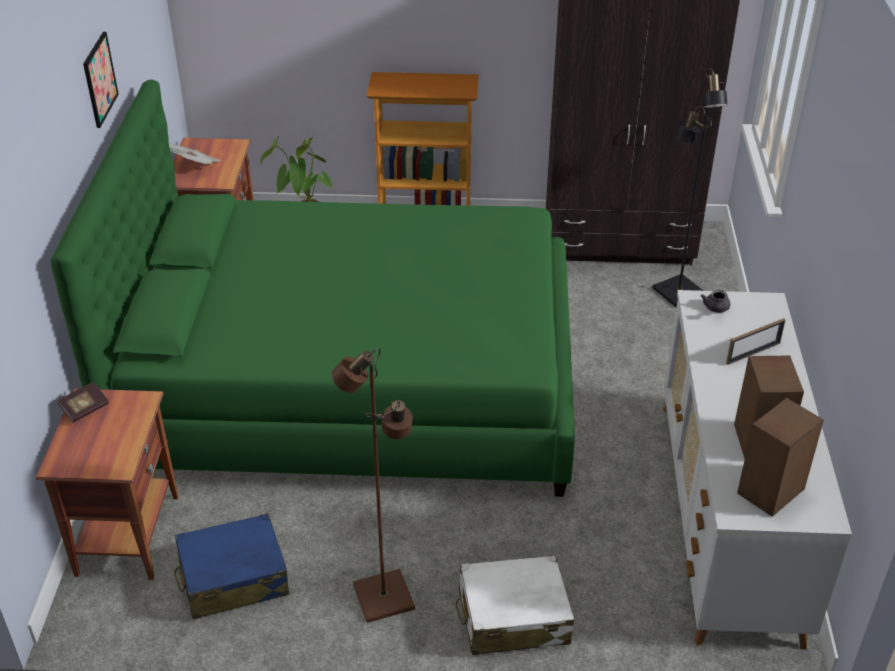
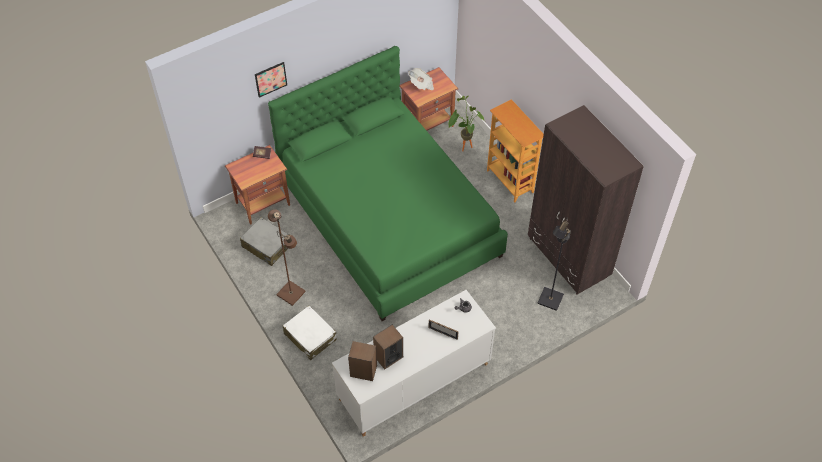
camera: 55 degrees right, 15 degrees up
(99, 79) = (355, 41): picture -> picture (270, 79)
(233, 578) = (267, 246): blue suitcase -> grey suitcase

